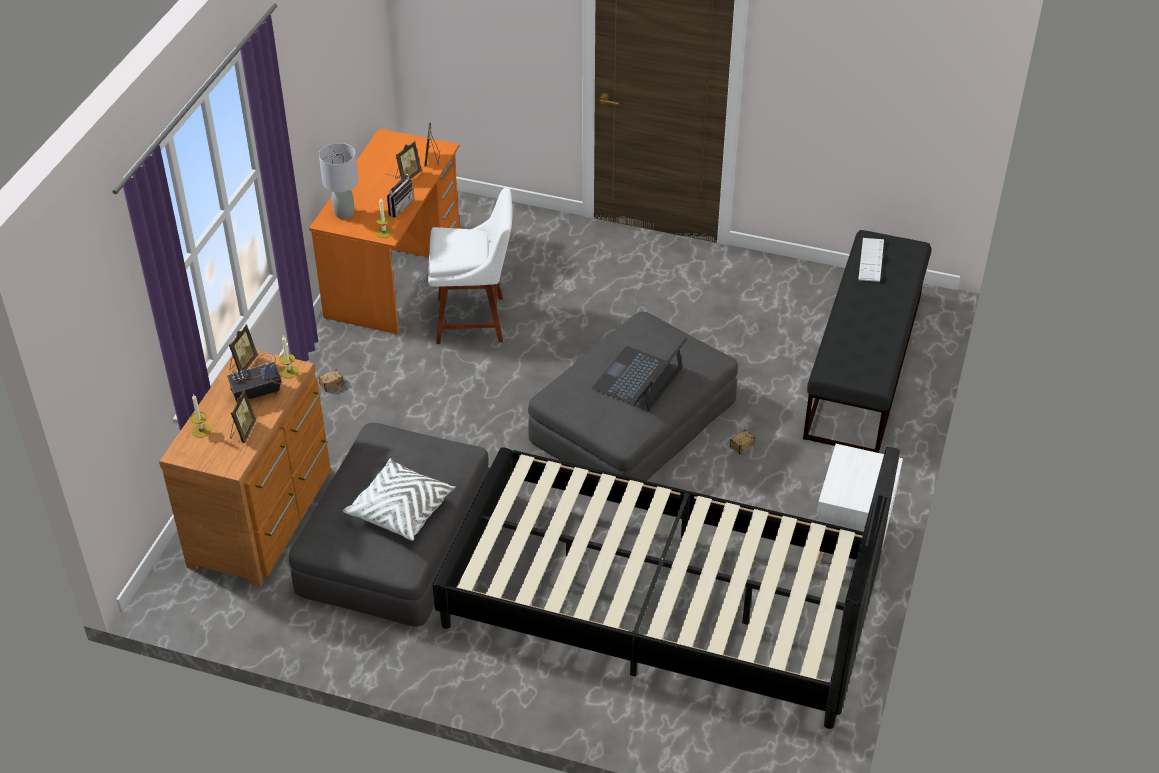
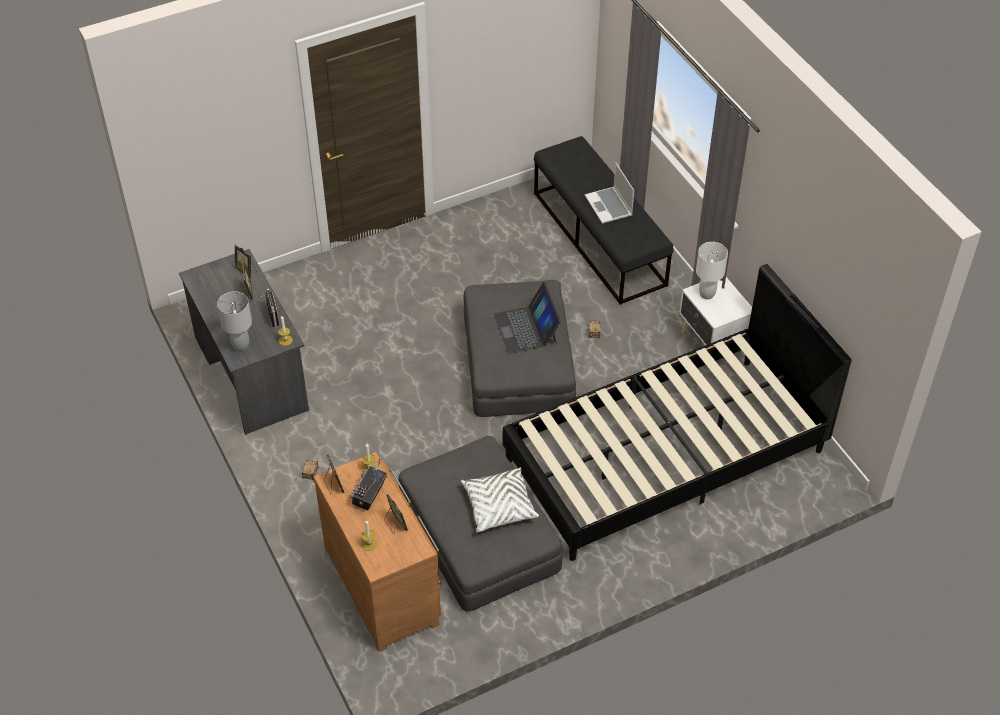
camera: 45 degrees left, 5 degrees up
(394, 274) = (251, 373): orange desk -> grey desk
(475, 320) = (344, 366): white chair -> none
(856, 465) = (707, 294): none -> white table lamp
(866, 321) = (609, 206): none -> laptop
(871, 260) = (566, 167): keyboard -> none

